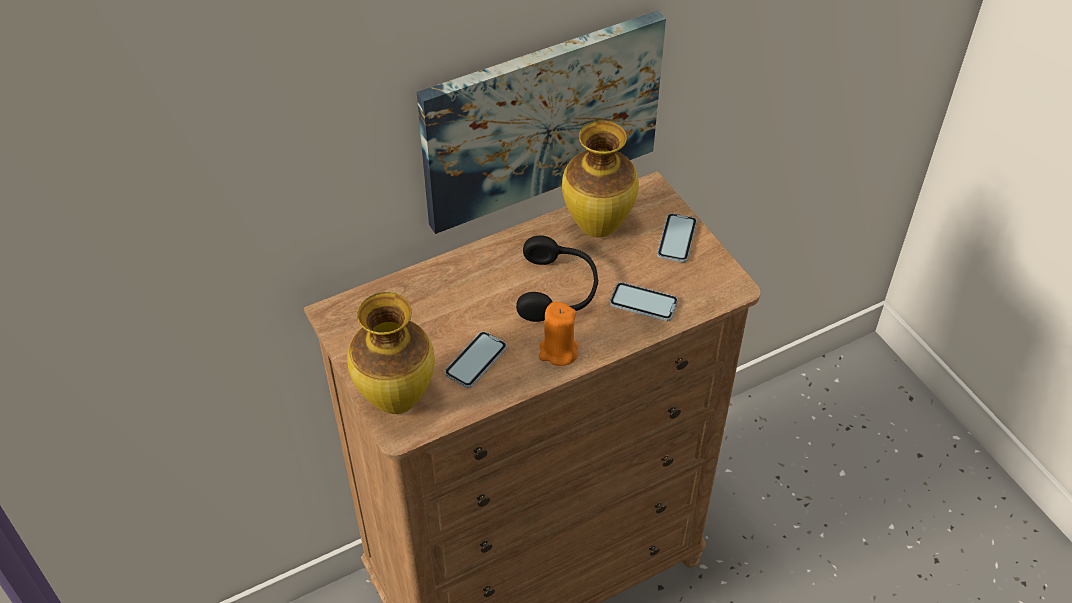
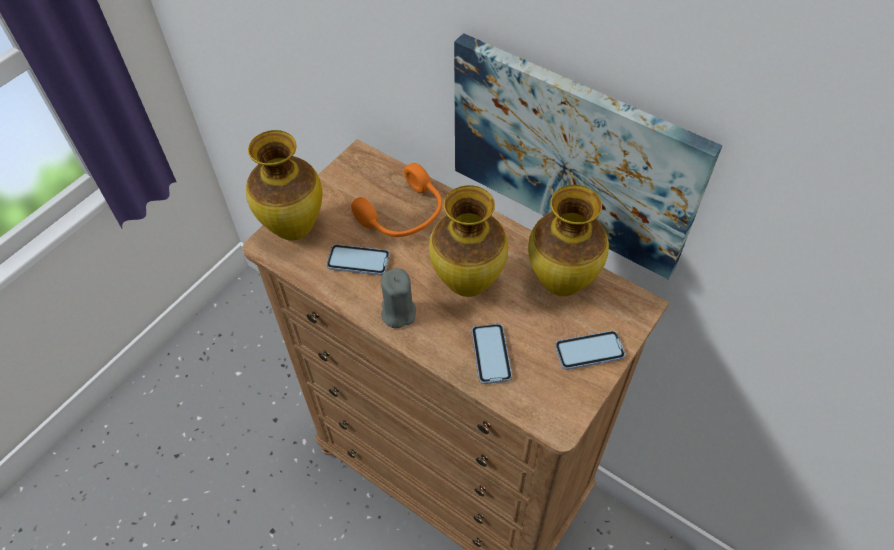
camera: 65 degrees right, 5 degrees up
(442, 305) = (404, 215): none -> orange headphones
(558, 290) = (467, 285): black headphones -> vase
(558, 352) = (398, 312): orange candle -> grey candle

